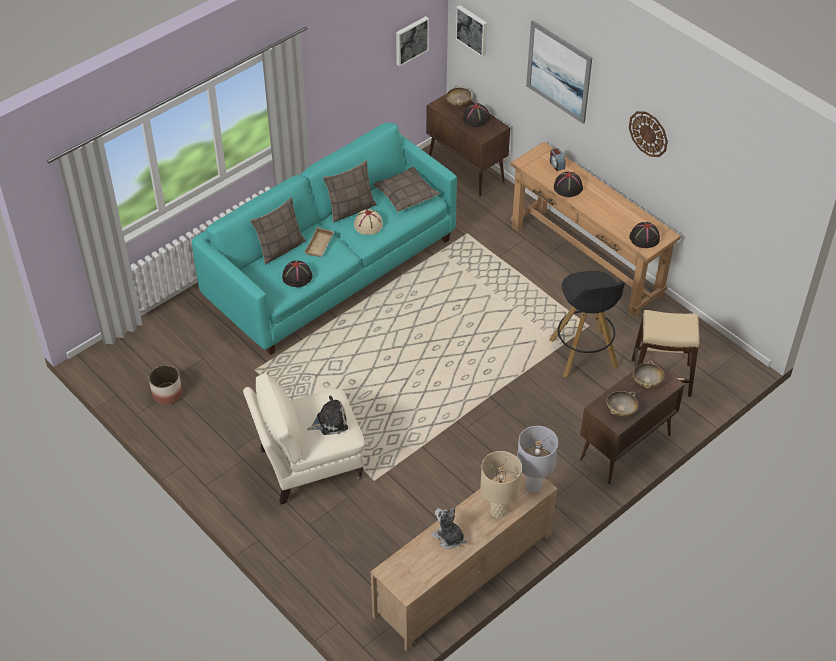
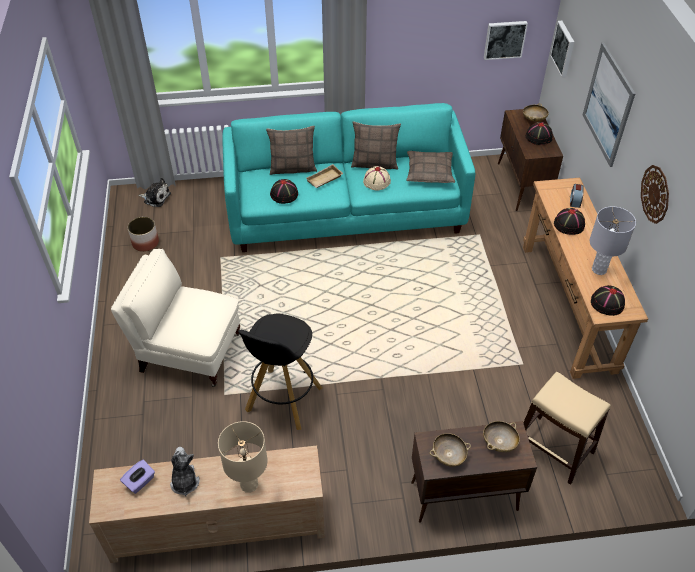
camera: 35 degrees right, 0 degrees up
(330, 422) = (197, 321): plush toy -> plush toy (156, 197)
(415, 558) = (140, 482): none -> purple tissue box
(533, 486) = (303, 480): grey table lamp -> grey table lamp (599, 270)
(584, 354) = (496, 387): black stool -> black stool (283, 400)

